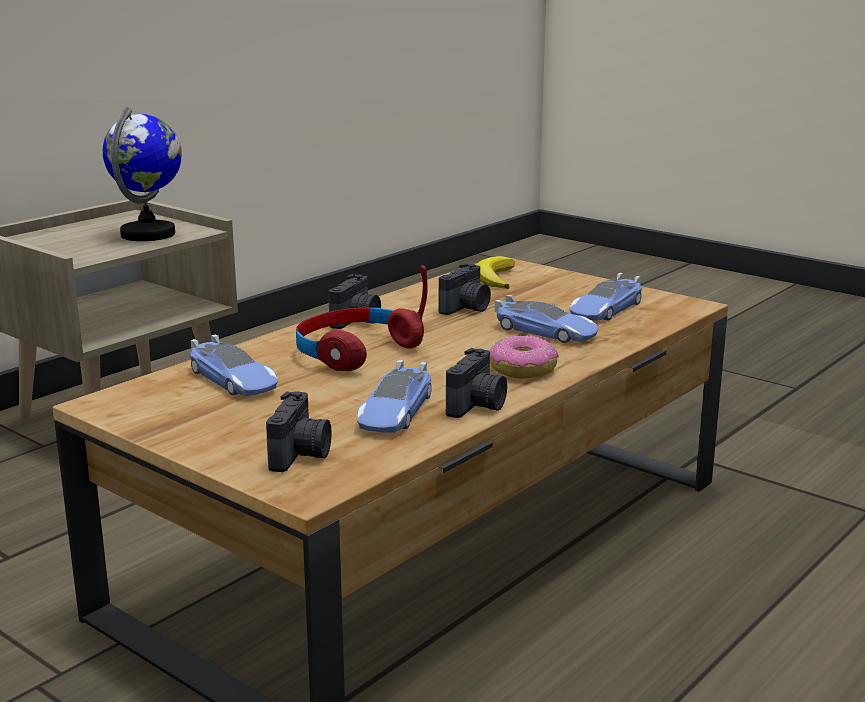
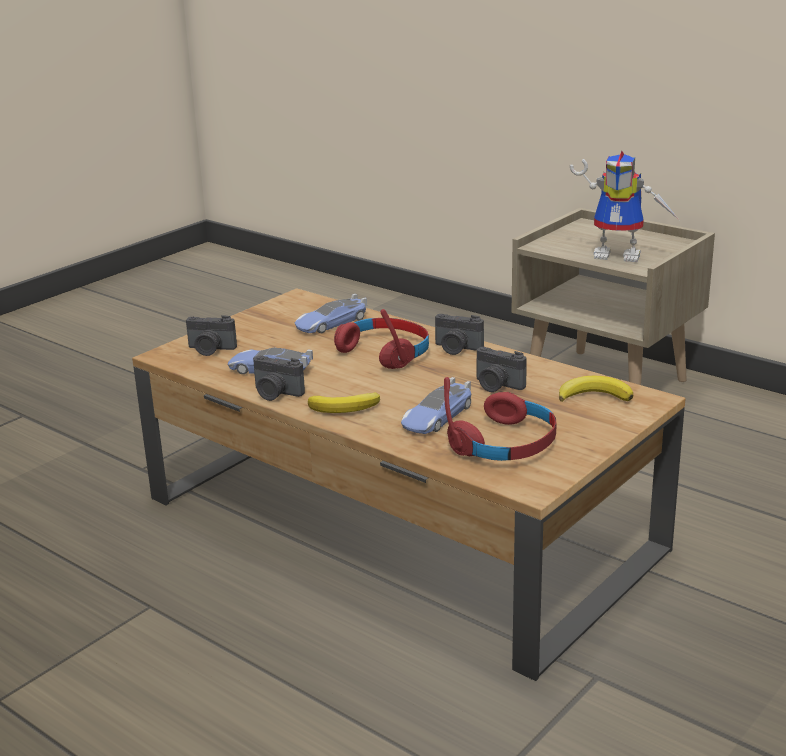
camera: 90 degrees right, 5 degrees up
(149, 234) = (621, 255): globe -> toy robot
(522, 369) = (346, 407): donut -> banana
(605, 309) = (505, 444): toy car -> red headphones

